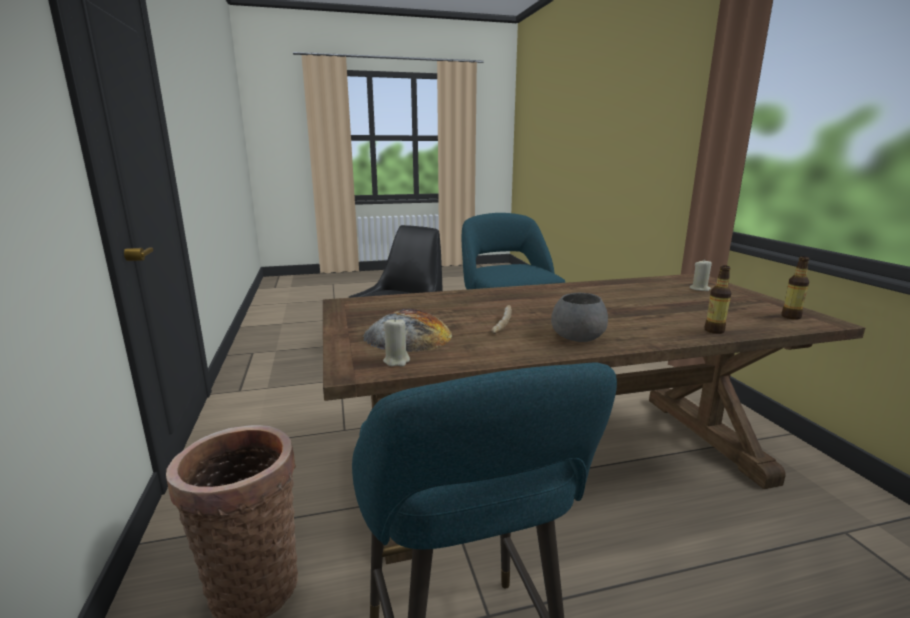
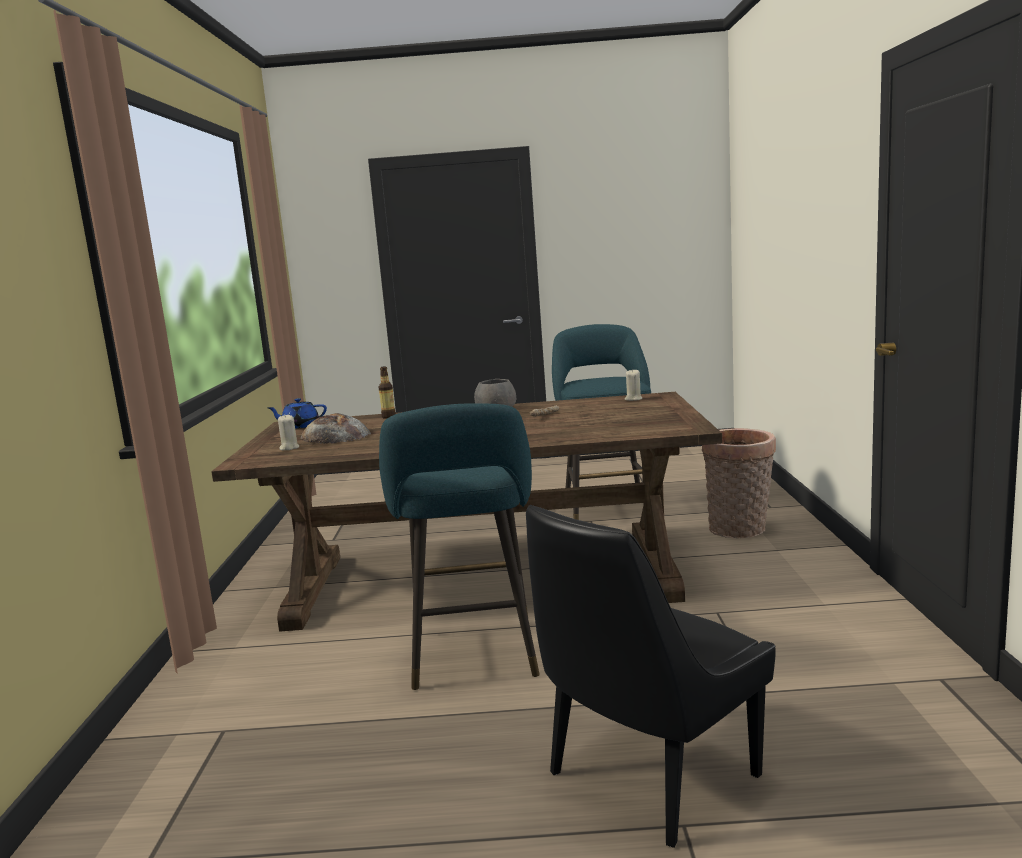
camera: 165 degrees left, 5 degrees down
(407, 337) = (625, 408): bread -> bread (335, 436)
(791, 317) = (300, 426): bottle -> blue teapot

